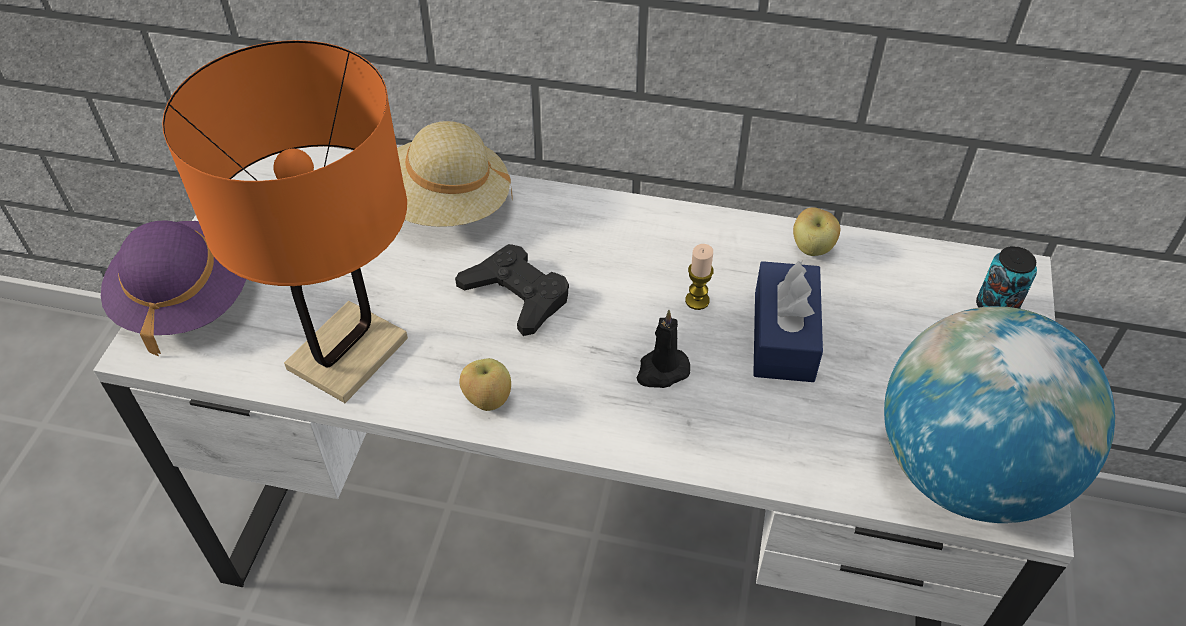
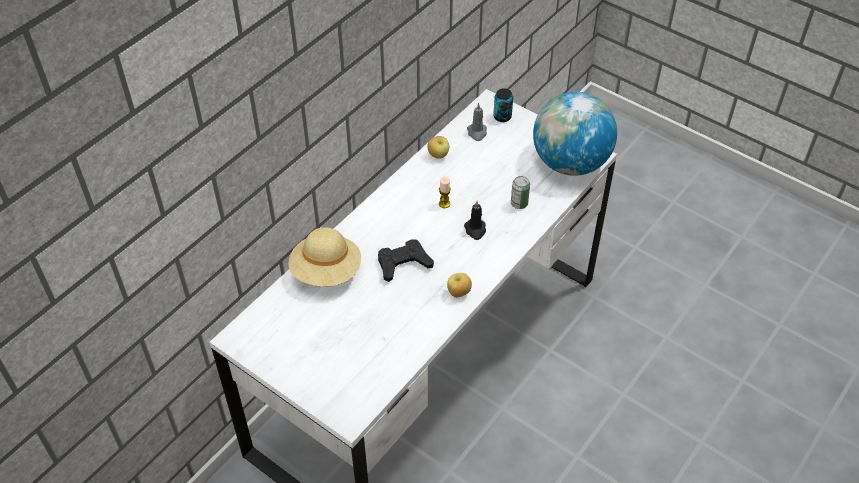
camera: 65 degrees left, 0 degrees up
(186, 300) = (326, 394): purple hat -> none
(347, 353) = (402, 336): orange table lamp -> none
(779, 418) = (519, 204): none -> can
(783, 336) = (479, 185): blue tissue box -> none
(918, 284) = (477, 133): none -> grey candle

